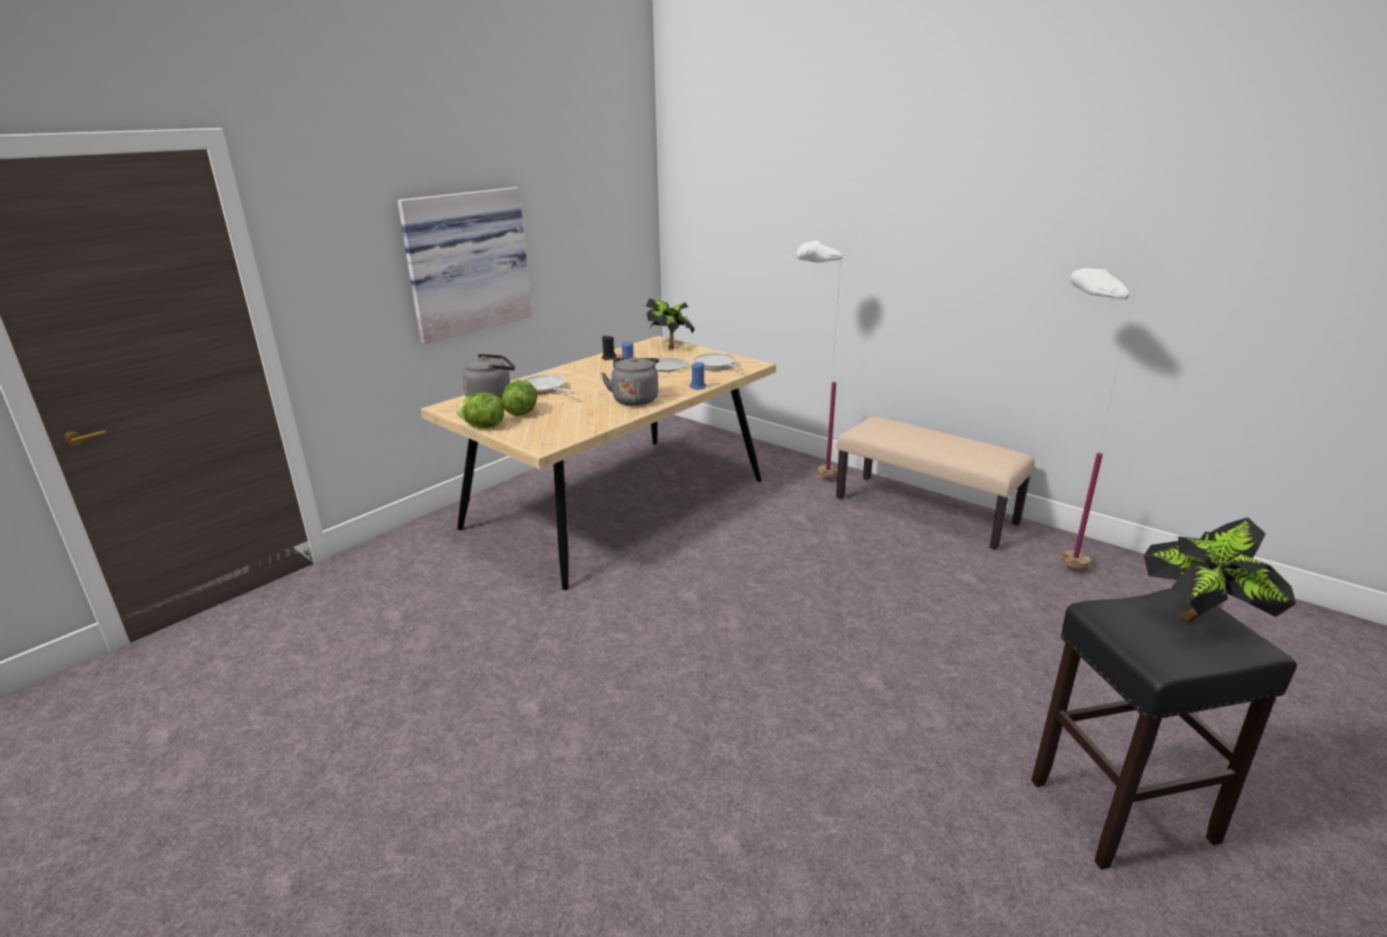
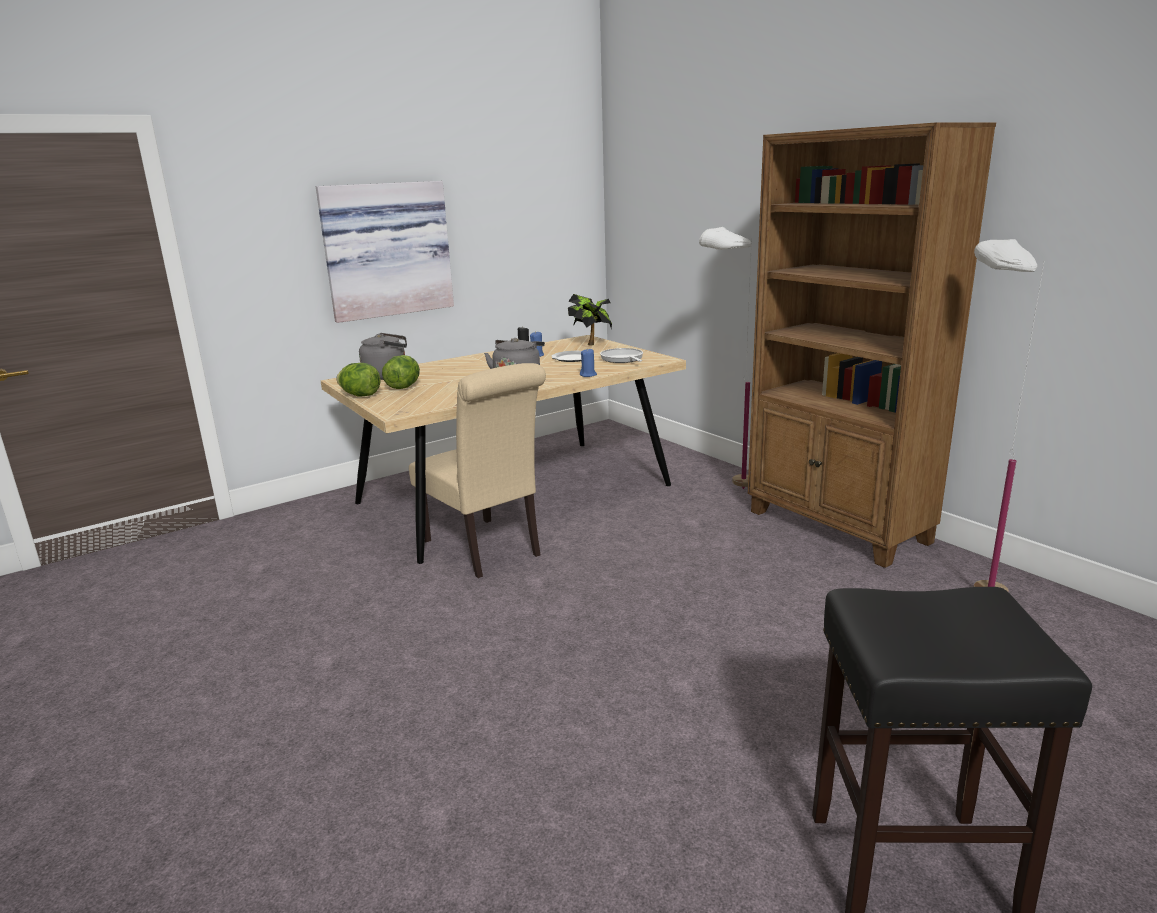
camera: 15 degrees right, 5 degrees down
(545, 389) = (442, 371): frying pan -> none
(623, 567) = (486, 550): none -> beige chair
(925, 510) = (838, 527): beige bench -> brown bookcase
(1202, 620) = (989, 622): potted plant -> none

